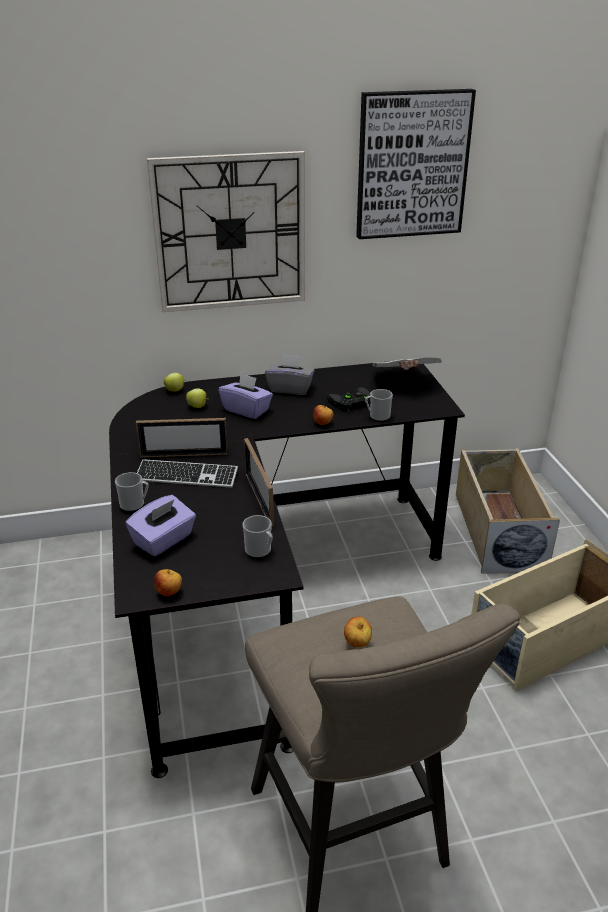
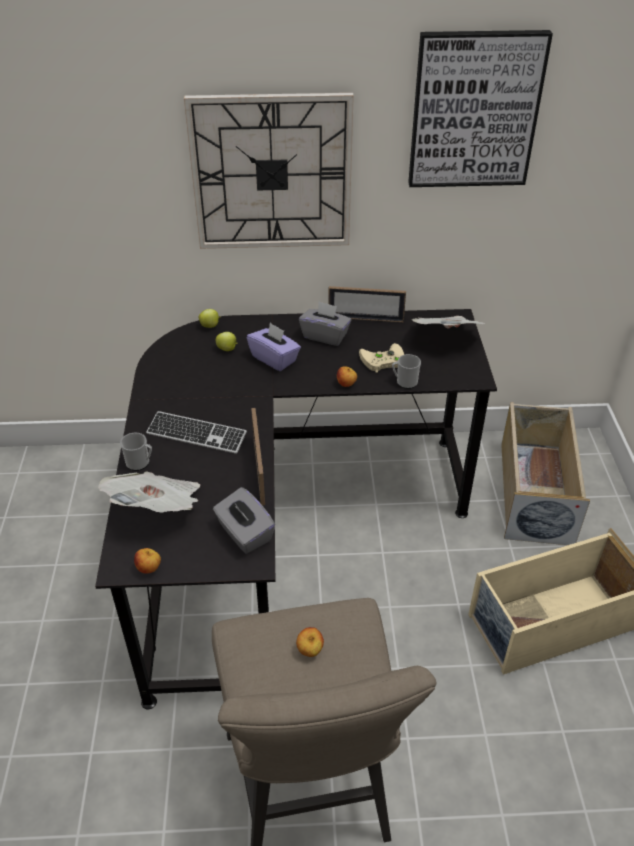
camera: 10 degrees right, 10 degrees up
(164, 540) = (157, 508): purple tissue box -> newspaper
(184, 455) = (200, 408): picture frame -> picture frame (365, 319)
(260, 551) = (244, 533): mug -> grey tissue box
(350, 403) = (381, 361): black game controller -> beige game controller

